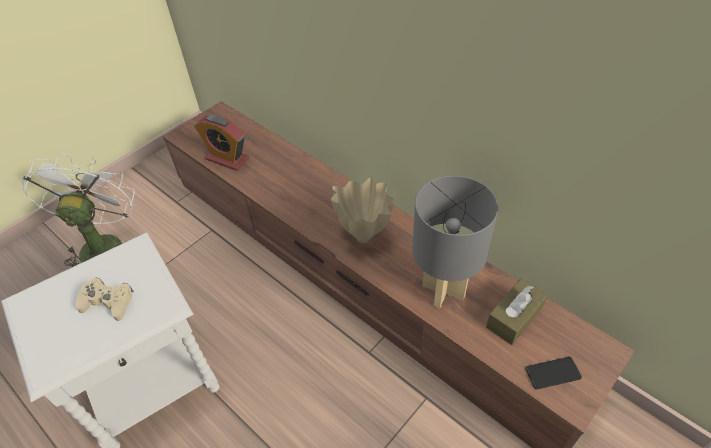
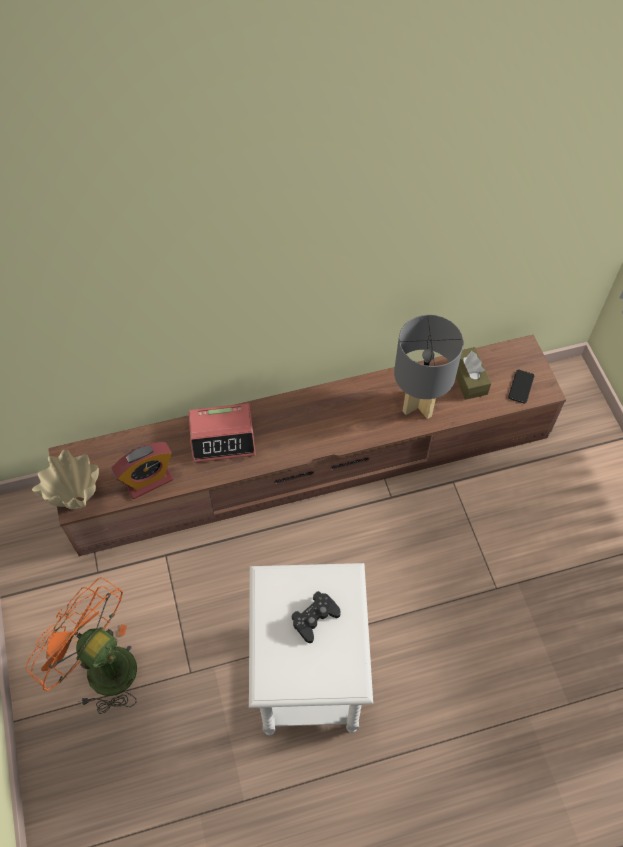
camera: 60 degrees left, 10 degrees up
(102, 243) = (100, 666): white fan -> orange fan
(108, 302) = (315, 618): beige game controller -> black game controller
(296, 178) = (223, 437): none -> alarm clock
(364, 238) = (331, 425): beige vase -> beige vase (79, 502)

